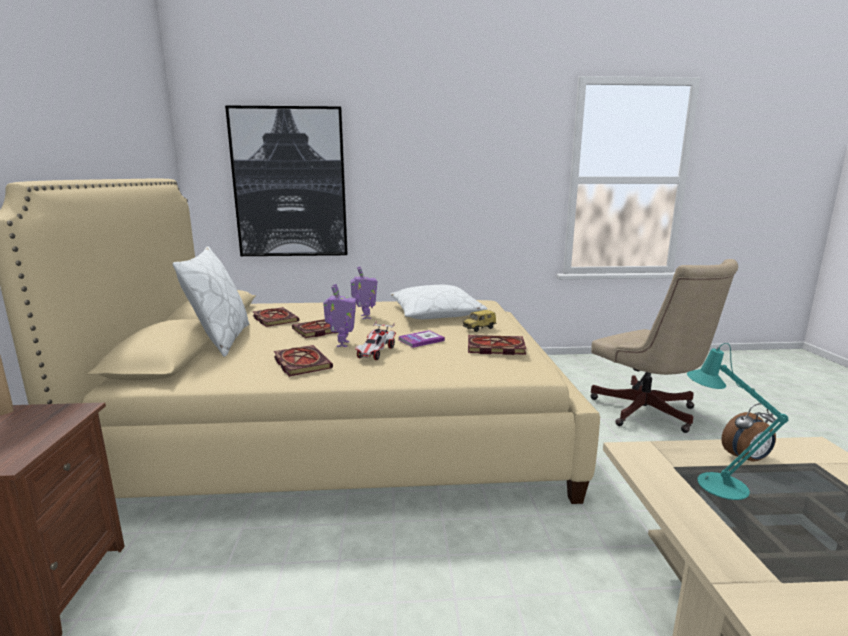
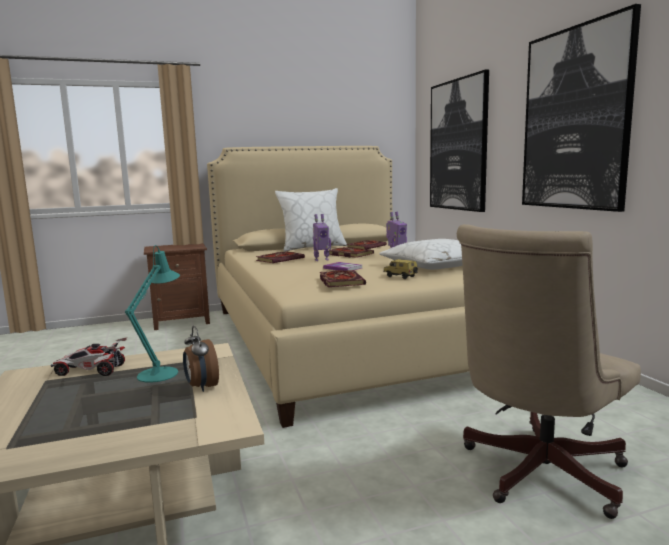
camera: 75 degrees right, 5 degrees down
(376, 352) = (308, 265): toy car -> toy car (91, 371)
(461, 172) = (575, 119): none -> picture

